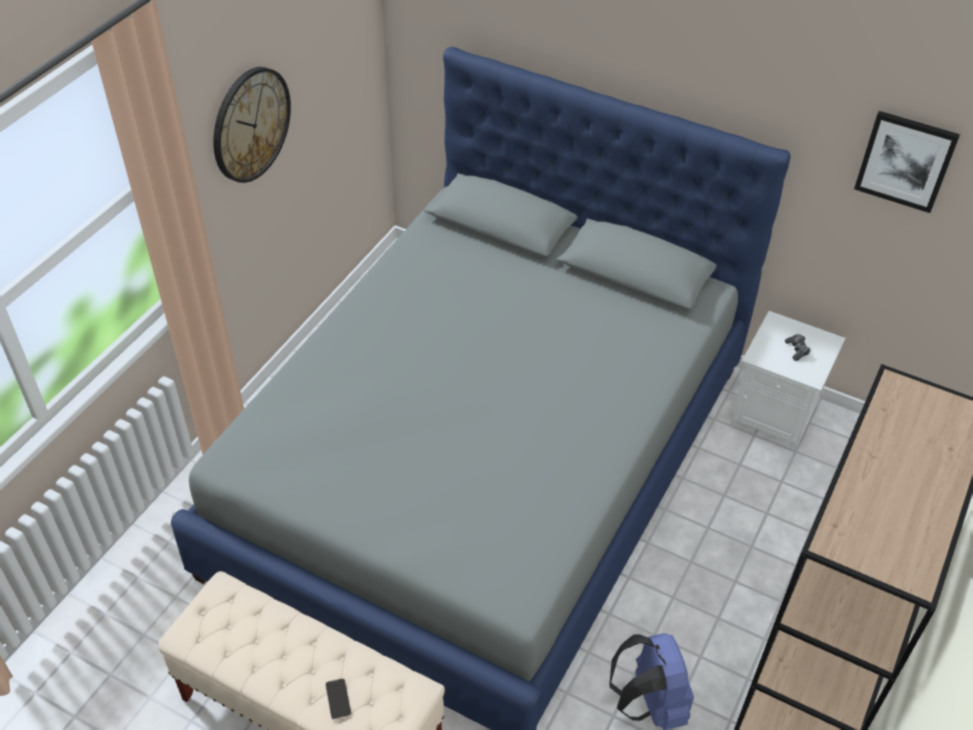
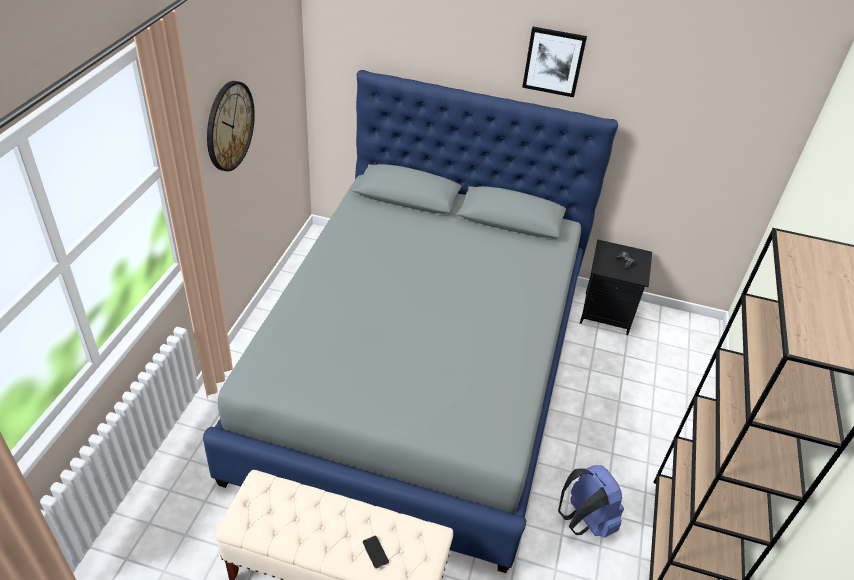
camera: 15 degrees left, 5 degrees down
(776, 415) = (607, 312): white nightstand -> black nightstand
(905, 161) = (696, 118): picture -> picture (554, 61)

